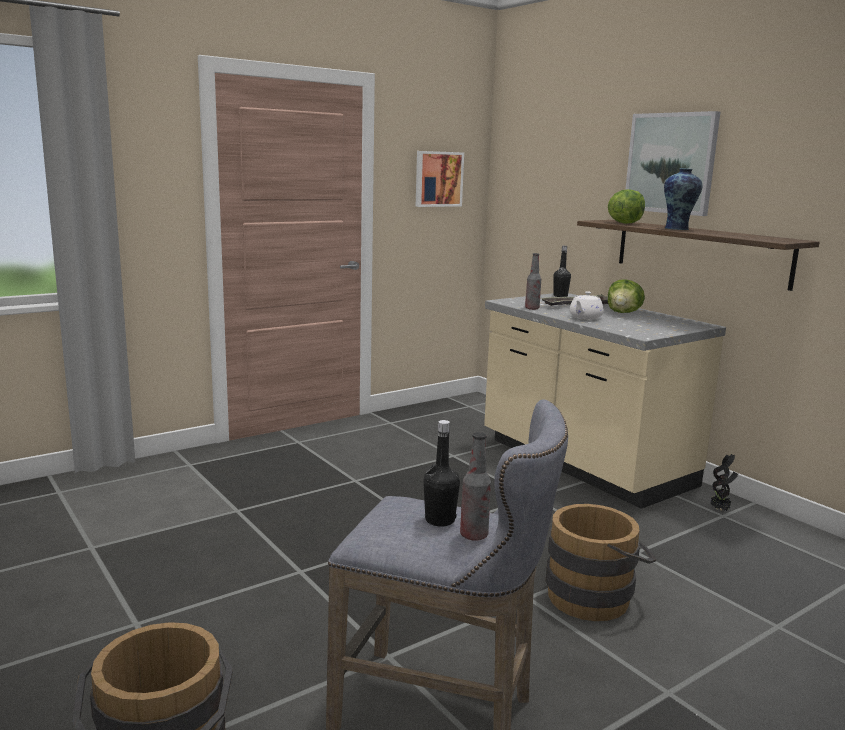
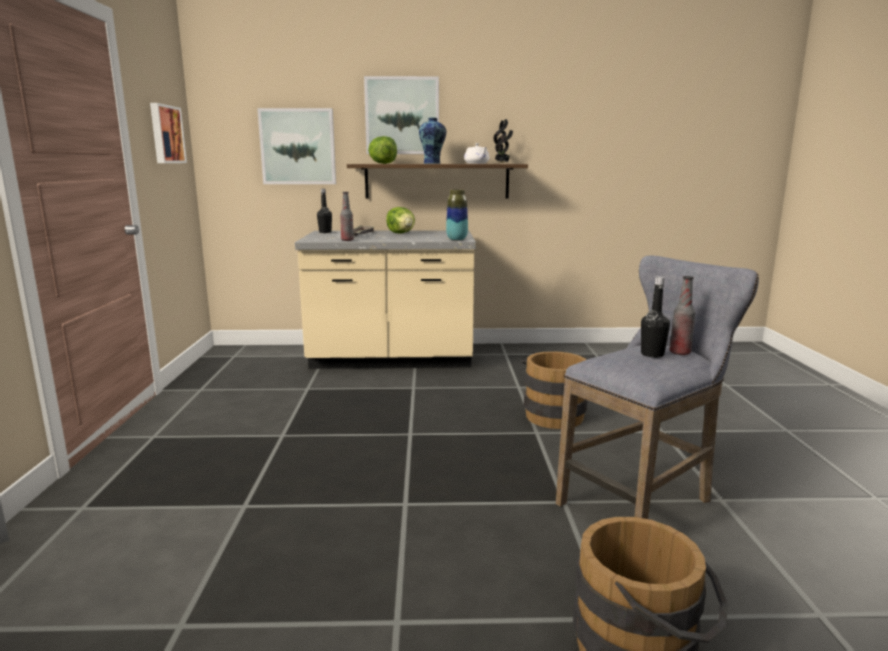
camera: 55 degrees left, 0 degrees up
(566, 195) = (298, 147): none -> picture
(585, 317) = (397, 238): white teapot -> white teapot (477, 163)
(636, 333) = (457, 239): none -> vase
(720, 510) = (499, 352): potted plant -> potted plant (502, 163)

